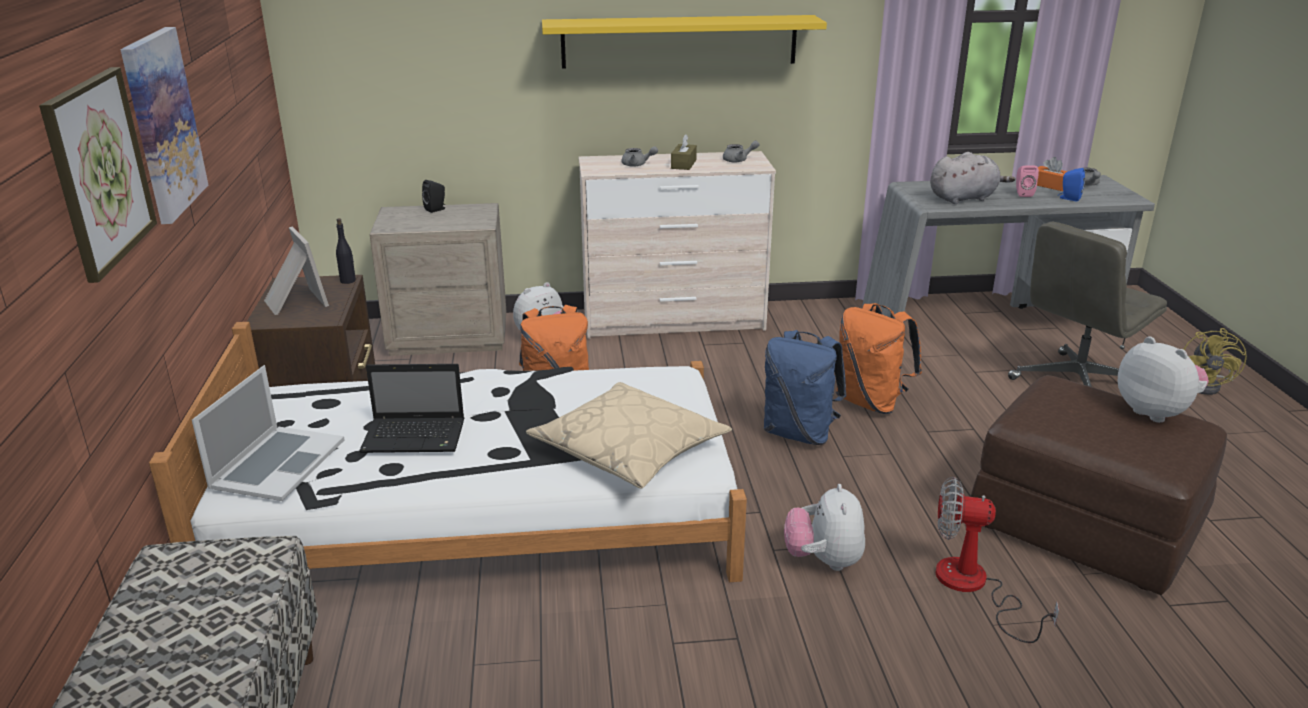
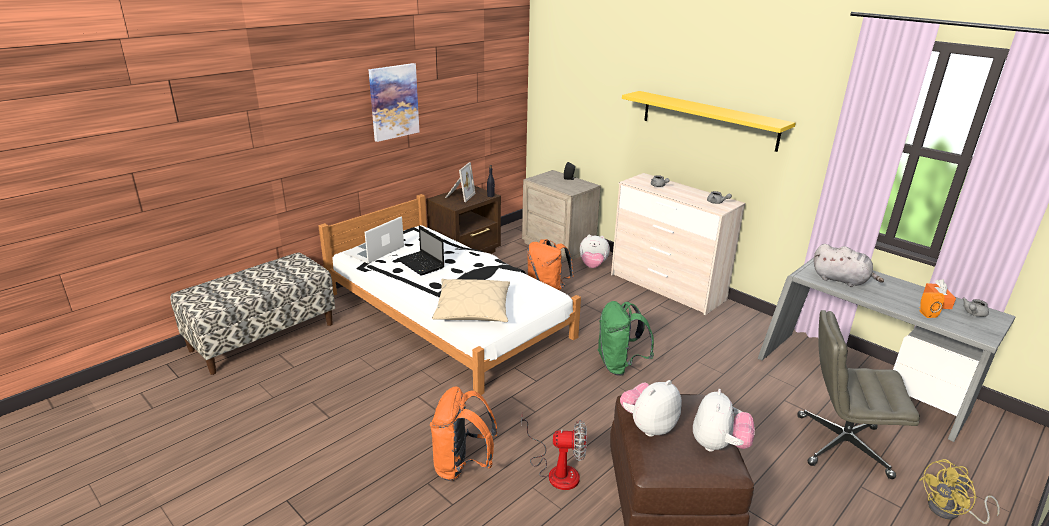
camera: 50 degrees right, 0 degrees up
(99, 171) = (332, 112): picture -> none
(277, 463) = (374, 250): laptop -> laptop turned 150 degrees clockwise
(683, 164) = (682, 194): brown tissue box -> none
(799, 433) = (619, 365): blue backpack -> green backpack
(823, 560) = (521, 414): plush toy -> plush toy (648, 426)
(871, 402) = (686, 376): orange backpack -> orange backpack (462, 466)
(973, 587) = (556, 470): fan -> fan turned 120 degrees clockwise
(1022, 194) = (896, 296): pink speaker -> none
(1069, 198) = (926, 313): blue speaker -> orange speaker

